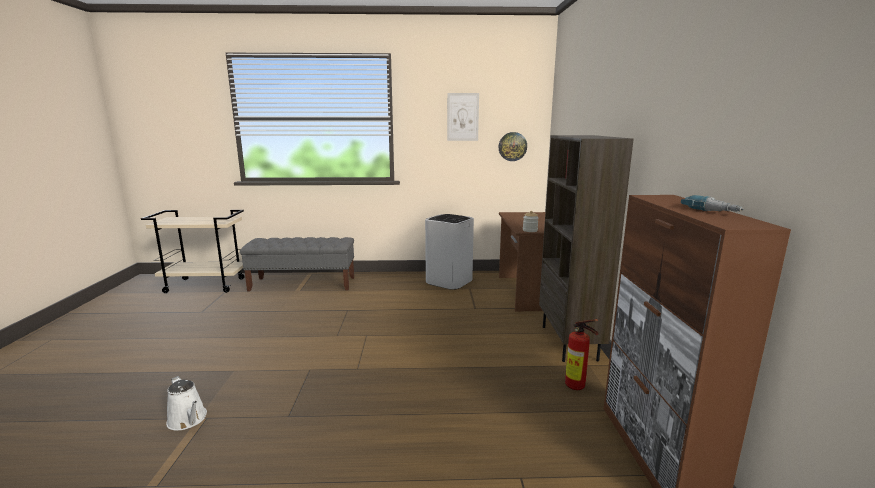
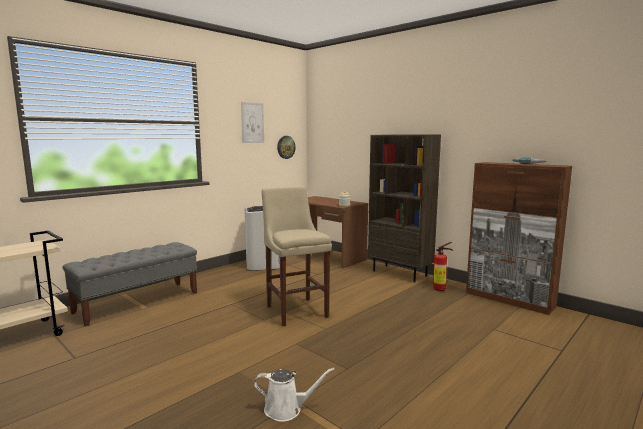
camera: 45 degrees left, 5 degrees down
(376, 338) = (295, 310): none -> beige stool

